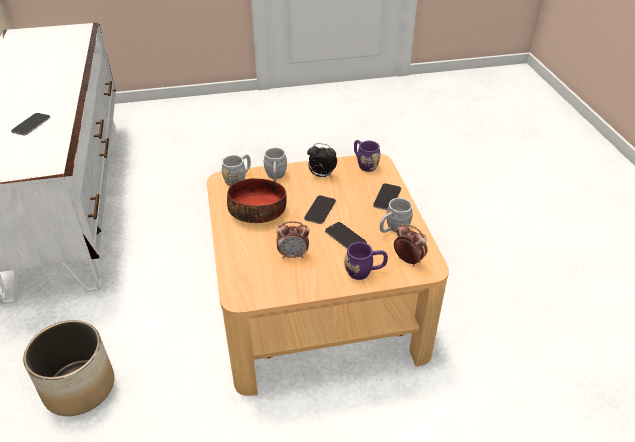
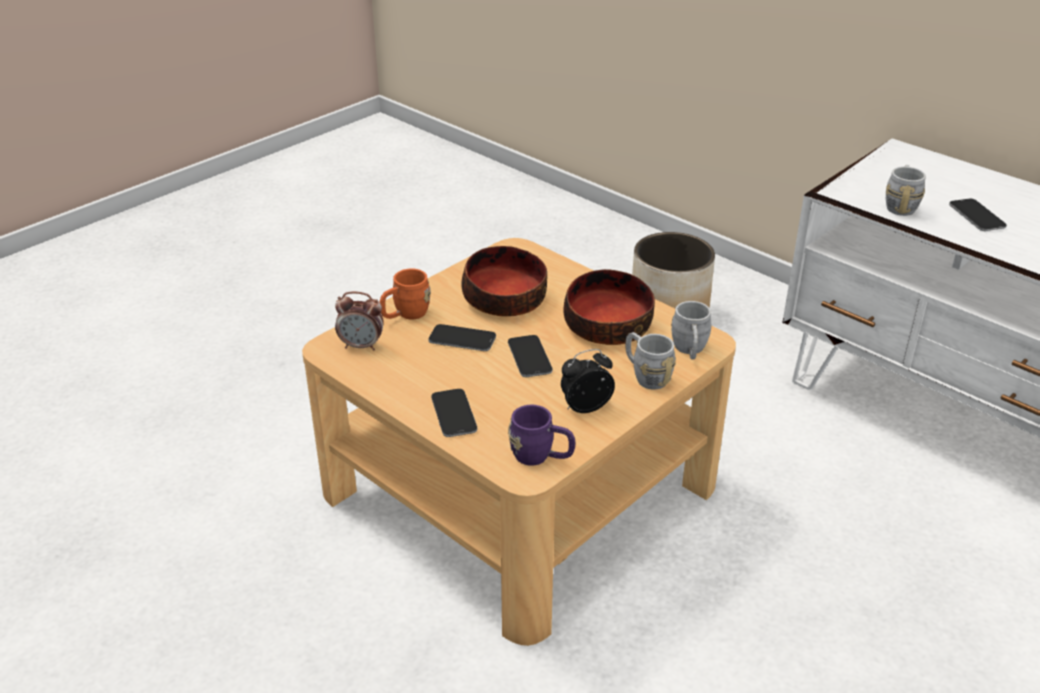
camera: 145 degrees right, 5 degrees down
(293, 255) = (504, 299): alarm clock -> bowl
(365, 272) = (405, 315): purple mug -> orange mug
(393, 229) = (409, 374): grey mug -> grey mug (900, 205)

